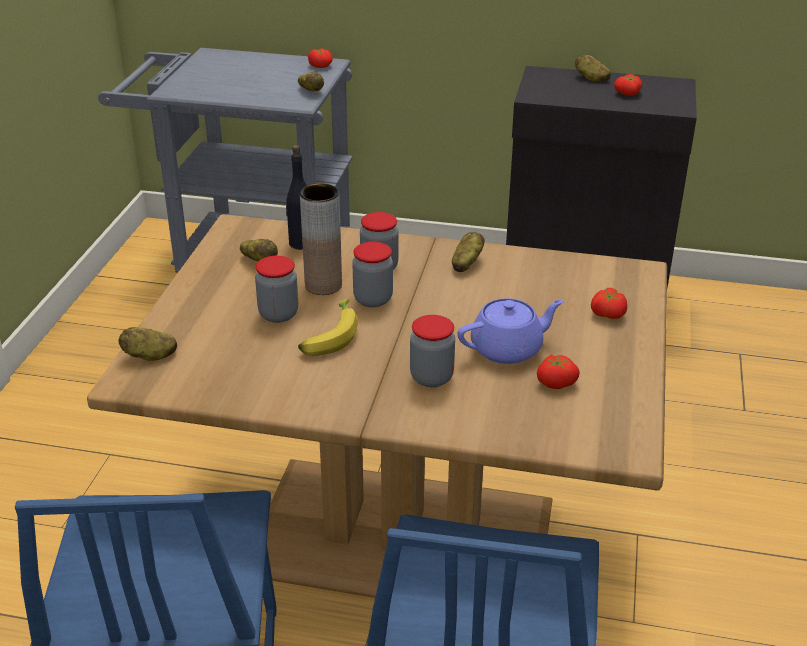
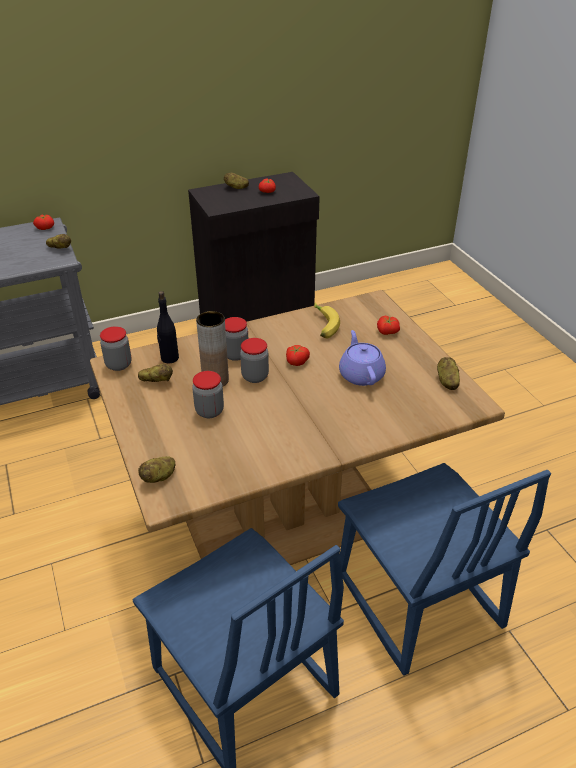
camera: 35 degrees left, 5 degrees up
(329, 336) = (256, 411): banana -> banana (323, 325)
(431, 377) = (341, 410): jar -> jar (118, 364)
(466, 263) = (282, 332): potato -> potato (446, 381)
(508, 349) = (361, 374): purple teapot -> purple teapot turned 45 degrees counterclockwise
(555, 381) = (404, 382): tomato -> tomato (296, 361)

